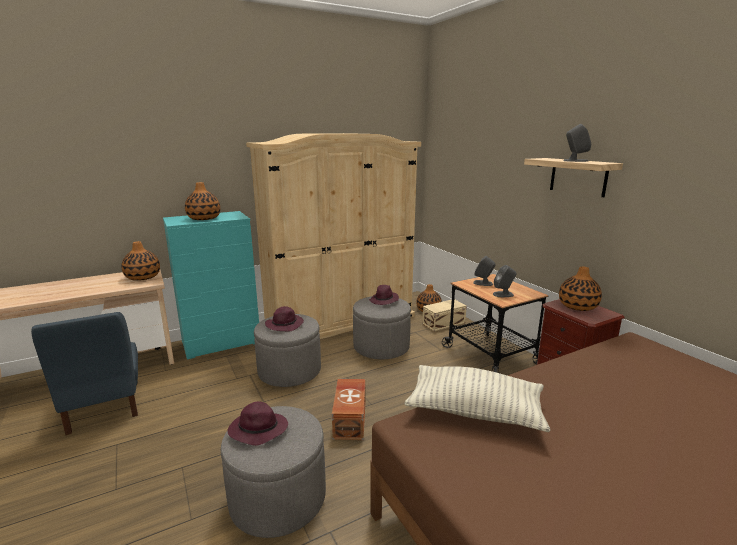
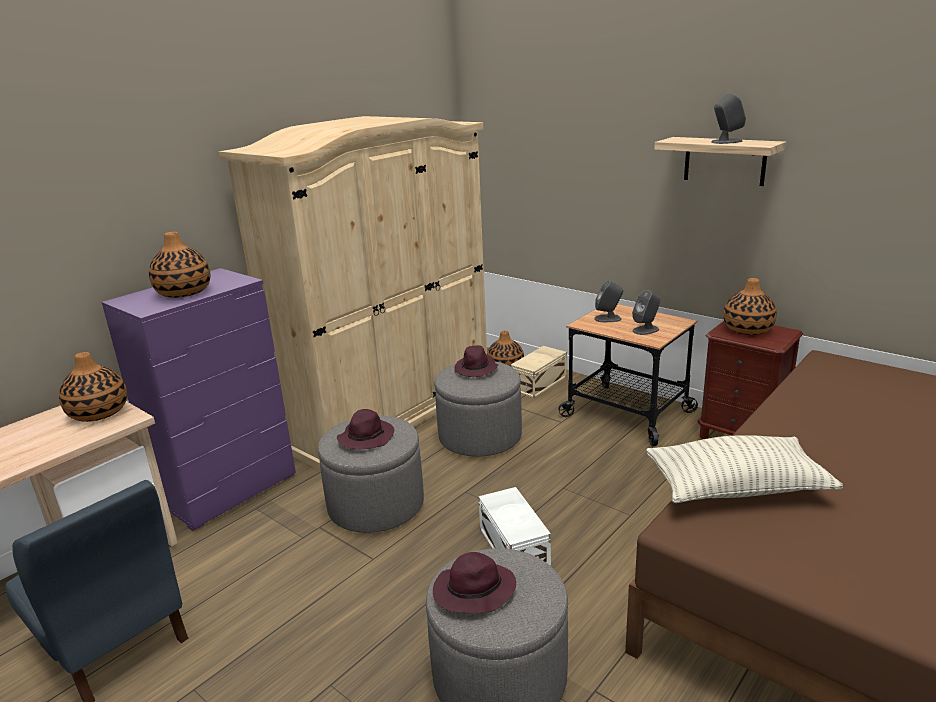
camera: 20 degrees left, 5 degrees up
(222, 342) = (229, 489): turquoise dresser -> purple dresser
(351, 419) = (514, 547): brown storage box -> white storage box

